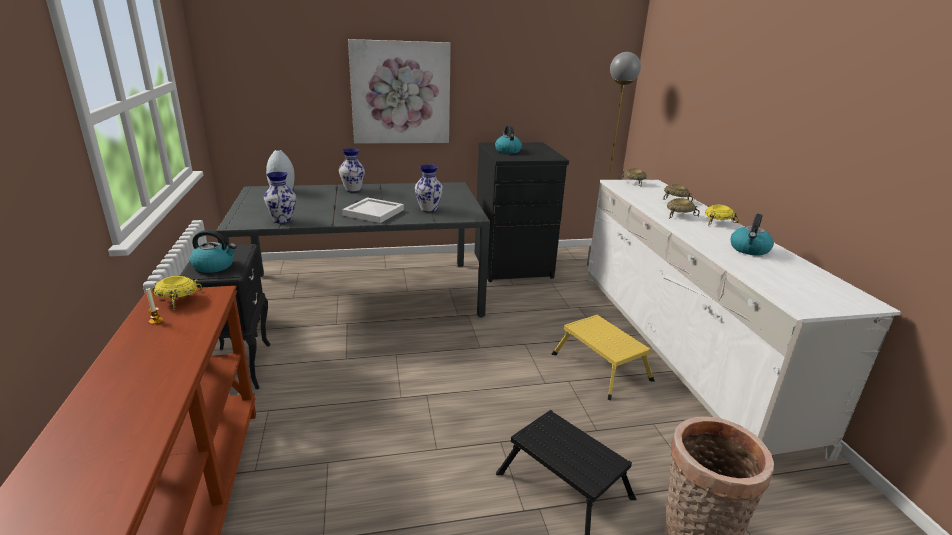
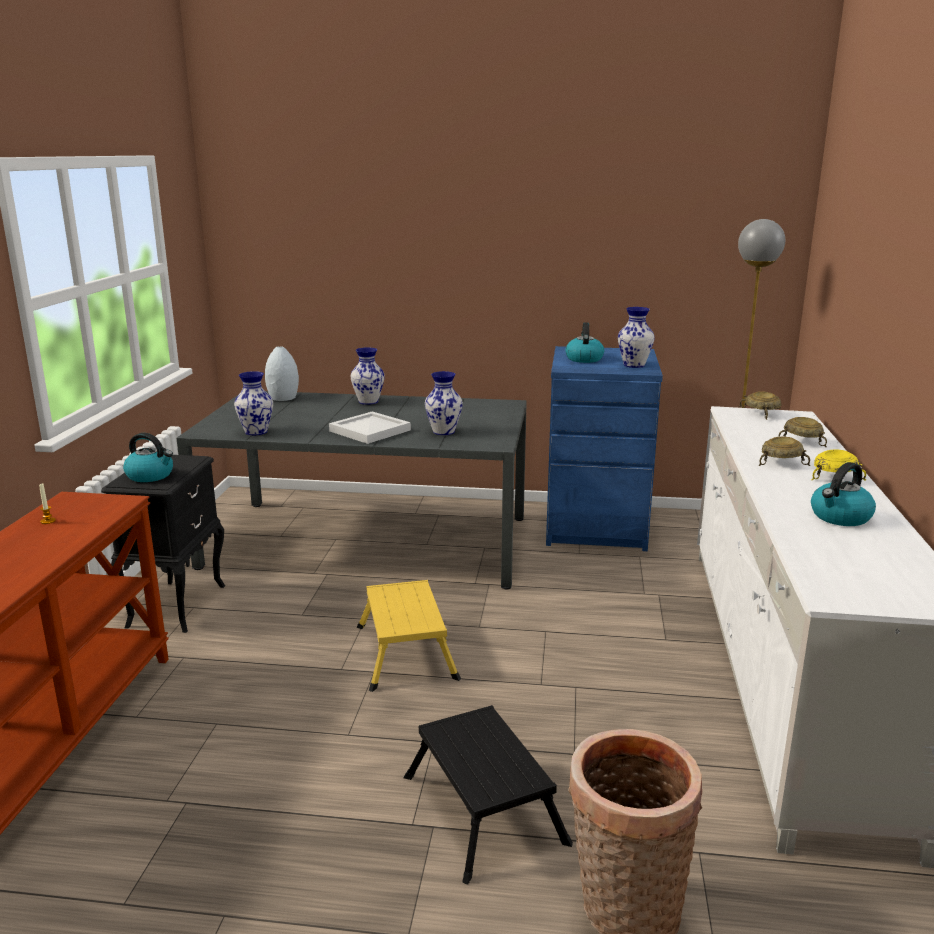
camera: 20 degrees right, 5 degrees down
(177, 300) = (81, 504): yellow bowl -> none
(400, 93) = (449, 277): picture -> none
(513, 265) = (597, 527): black dresser -> blue dresser
(544, 154) = (634, 365): none -> vase
(601, 367) = (638, 677): yellow step ladder -> yellow step ladder (406, 652)

